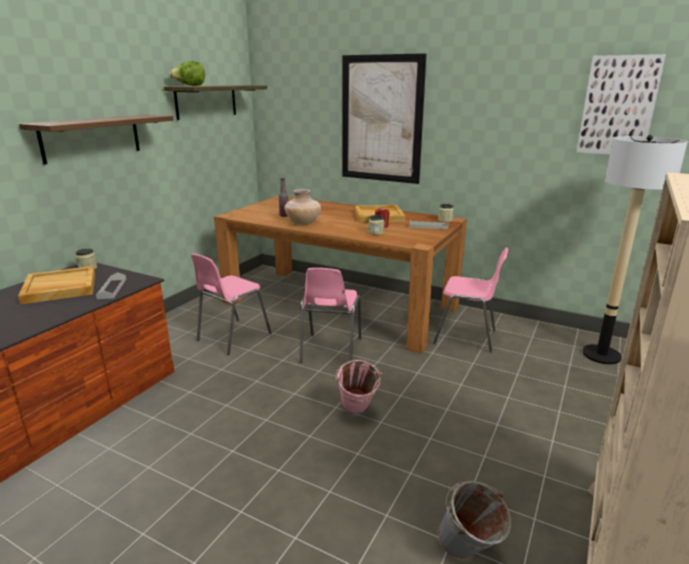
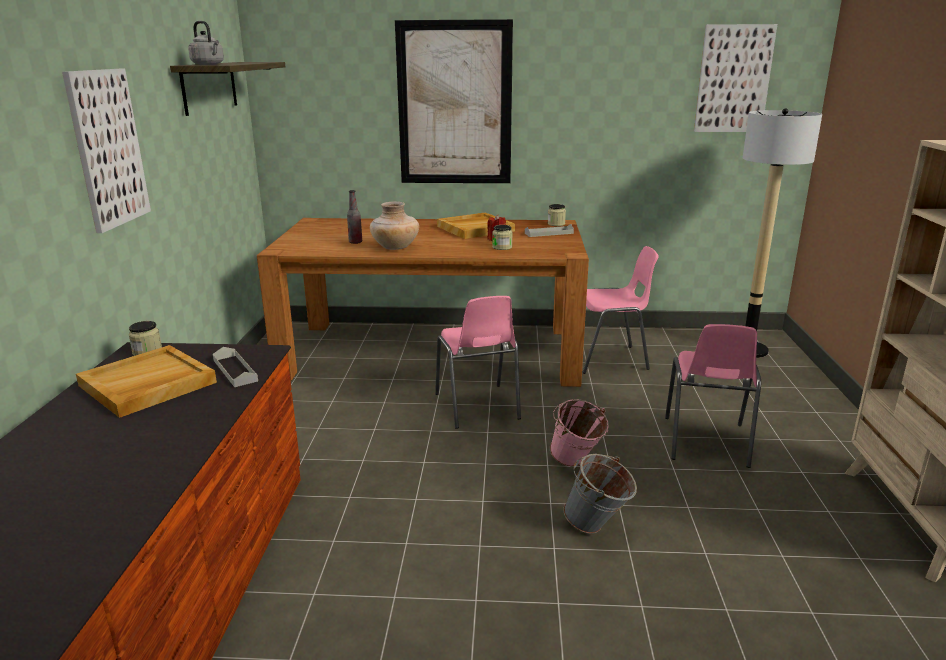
camera: 25 degrees left, 0 degrees up
(91, 138) = (108, 148): shelf -> picture
(190, 86) = (208, 64): lettuce -> grey kettle
(232, 337) = (334, 419): pink chair -> pink chair (706, 443)
(469, 554) = (807, 560): grey bucket -> grey bucket (598, 528)

